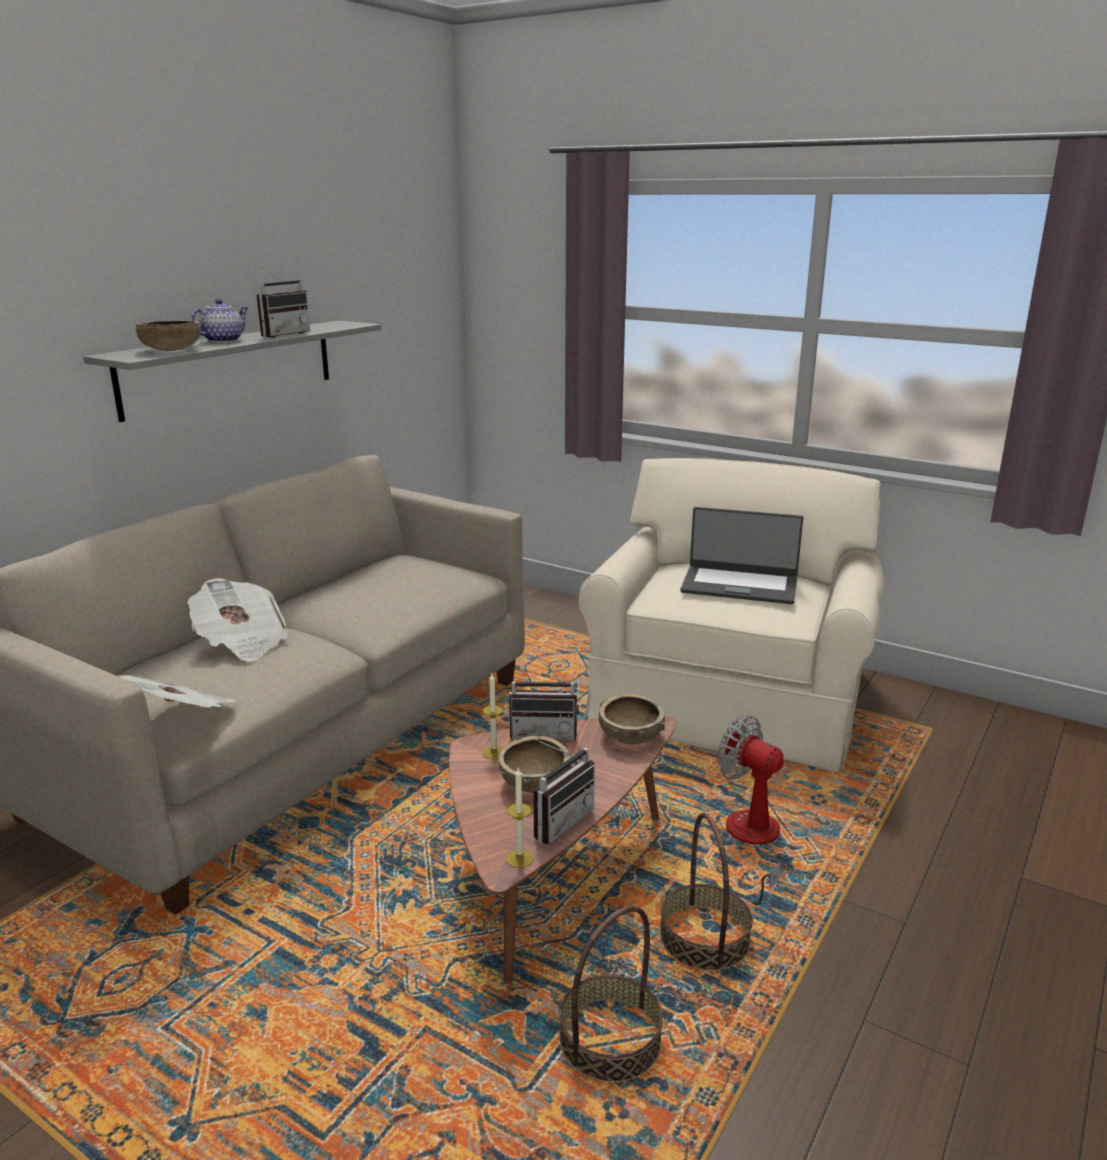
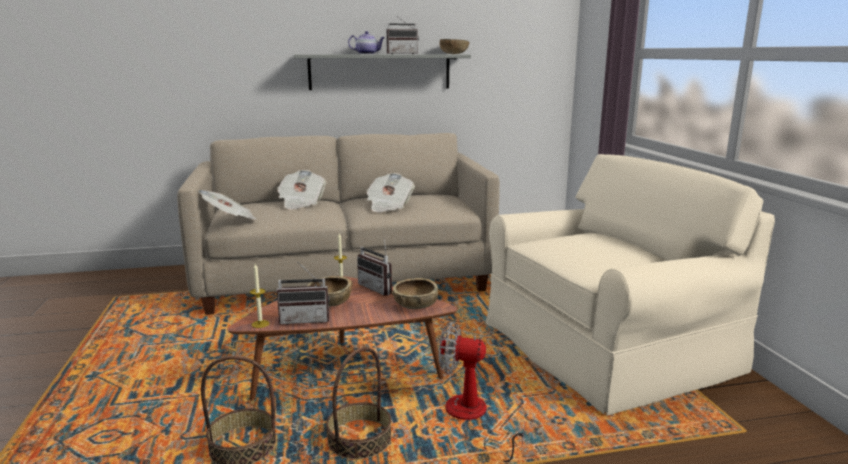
camera: 45 degrees right, 5 degrees down
(171, 350) = (329, 54): brown bowl -> brown bowl (453, 54)
(377, 602) = (389, 206): none -> newspaper
(739, 585) = (597, 249): laptop -> none
(754, 843) = (473, 418): fan -> fan turned 75 degrees counterclockwise

